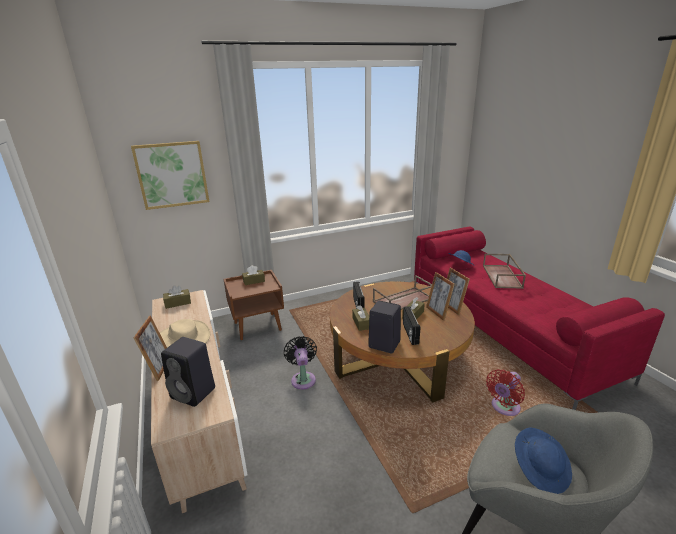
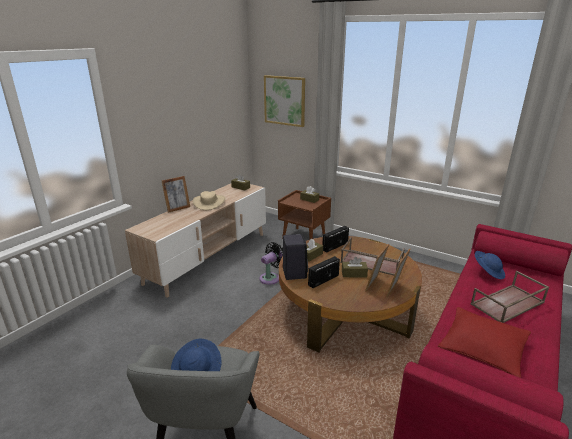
camera: 55 degrees right, 0 degrees up
(194, 393) = (166, 224): black speaker -> none
(504, 408) = (344, 395): red fan -> none
(546, 306) = (482, 348): none -> red pillow

